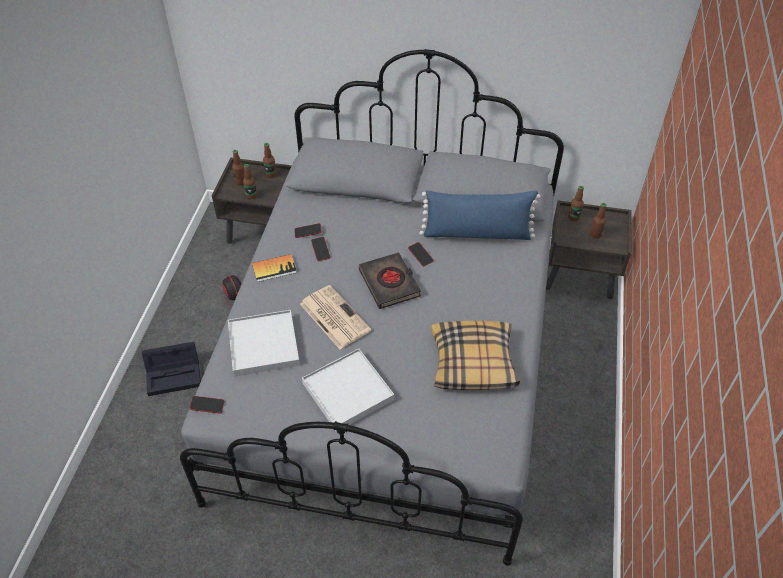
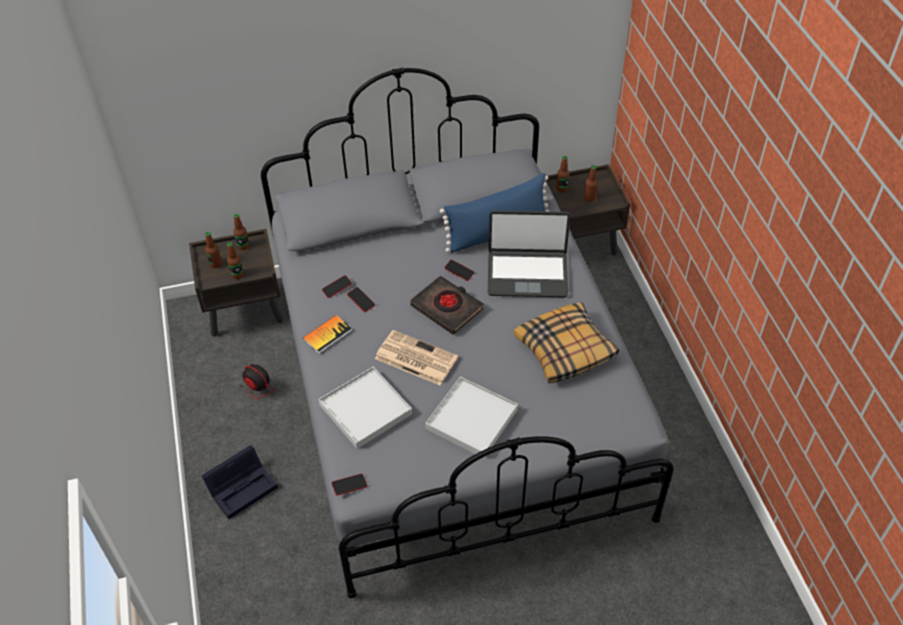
camera: 25 degrees left, 0 degrees up
(481, 280) = (527, 274): none -> laptop

